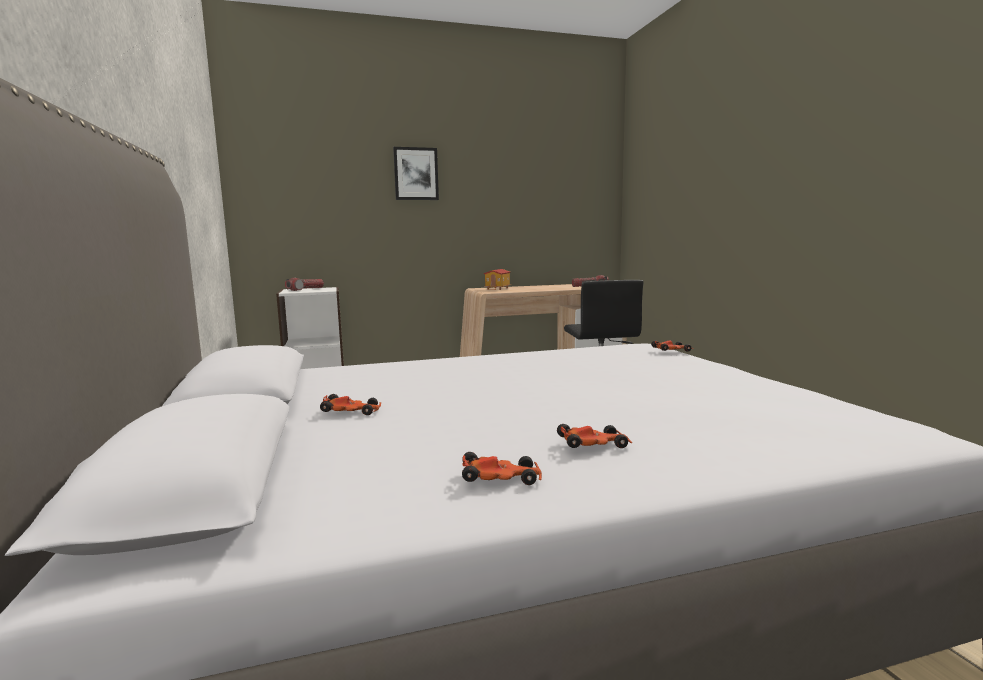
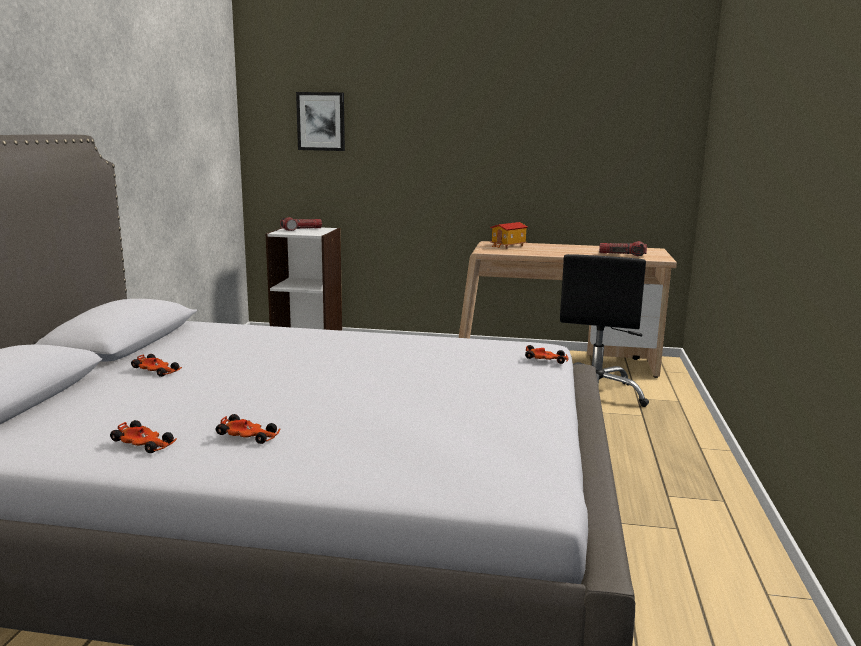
camera: 25 degrees right, 5 degrees up
(416, 174) = (431, 105): picture -> picture (321, 121)

